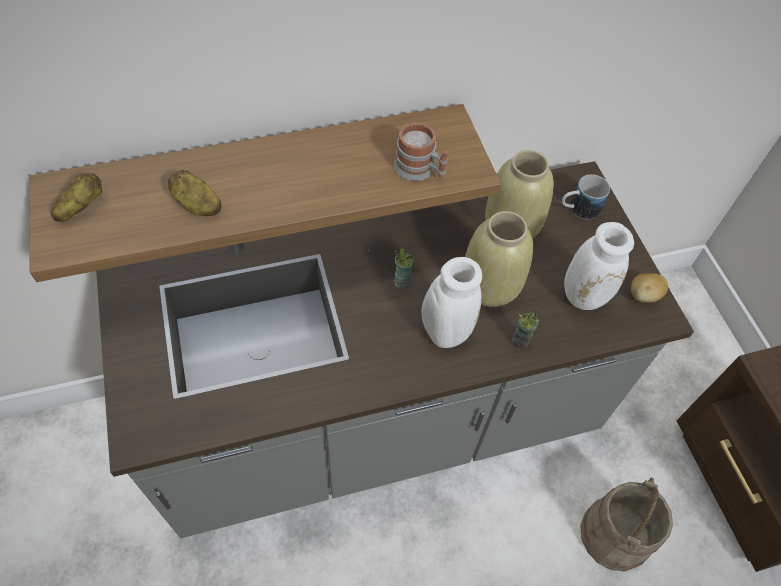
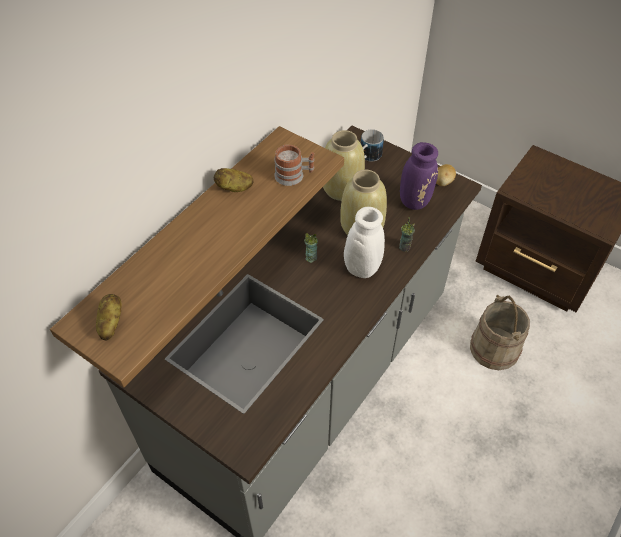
camera: 35 degrees left, 5 degrees down
(197, 205) = (184, 275): potato -> potato (234, 188)
(586, 295) = (414, 200): white vase -> purple vase

